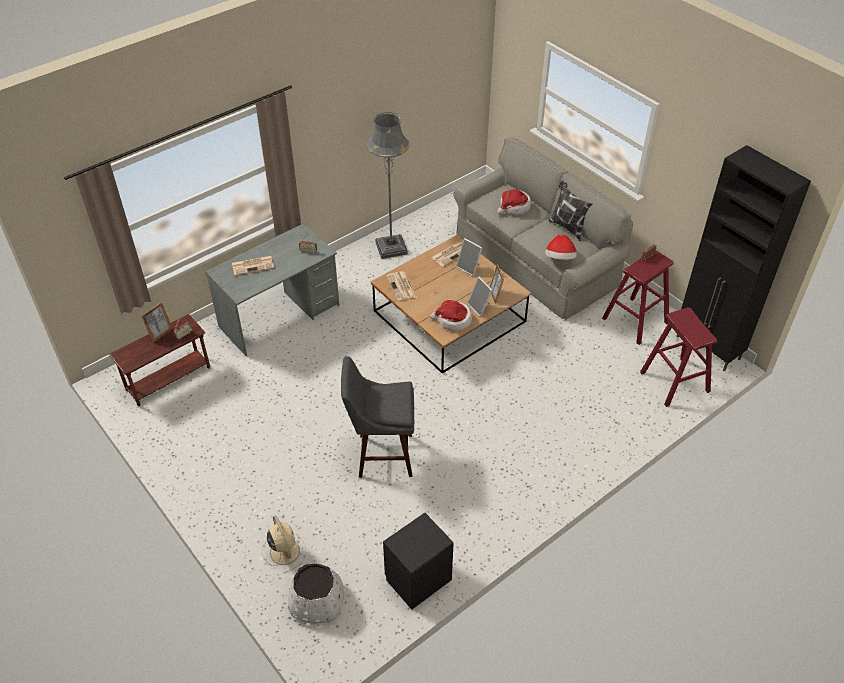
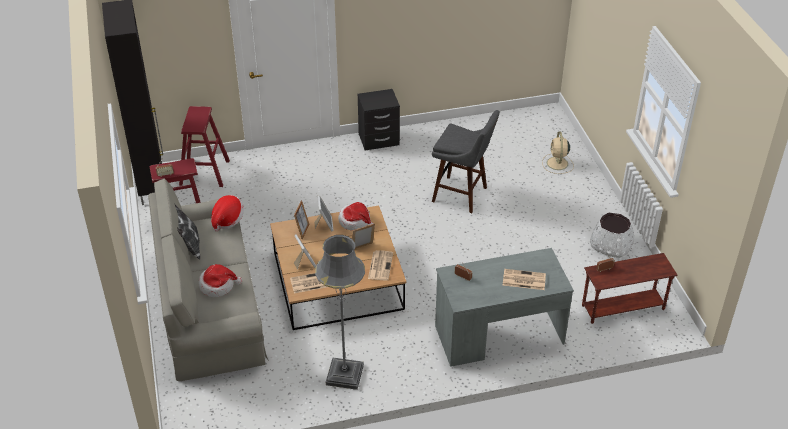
camera: 155 degrees left, 5 degrees down
(160, 334) = (626, 277): picture frame -> picture frame (363, 248)
(316, 600) = (545, 135): white planter -> white planter (611, 244)
(418, 579) = (475, 126): black nightstand -> black nightstand (378, 139)

